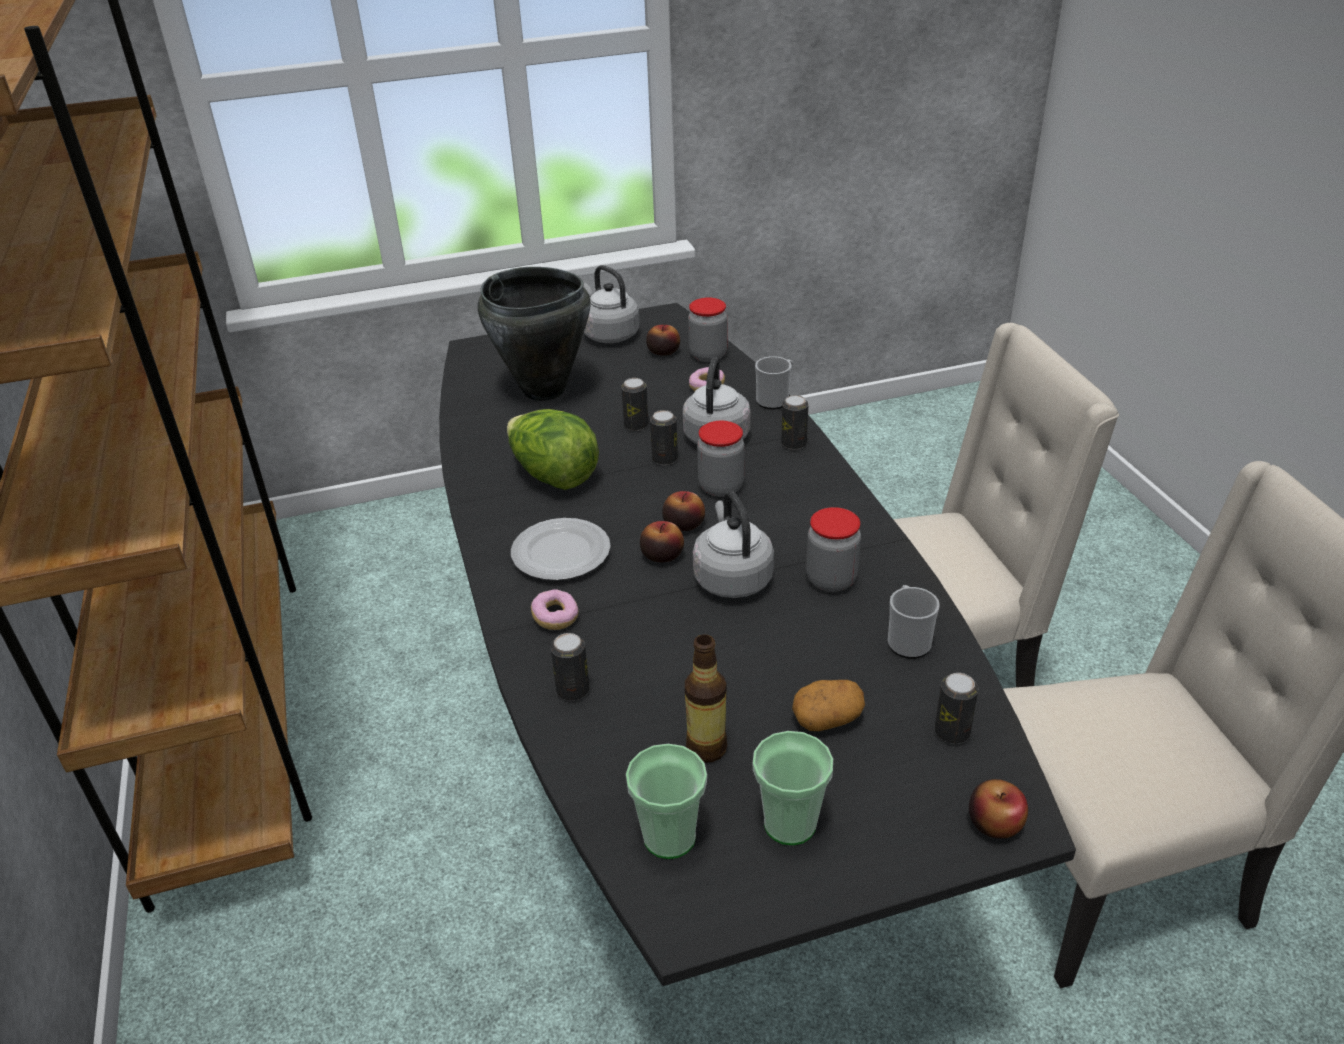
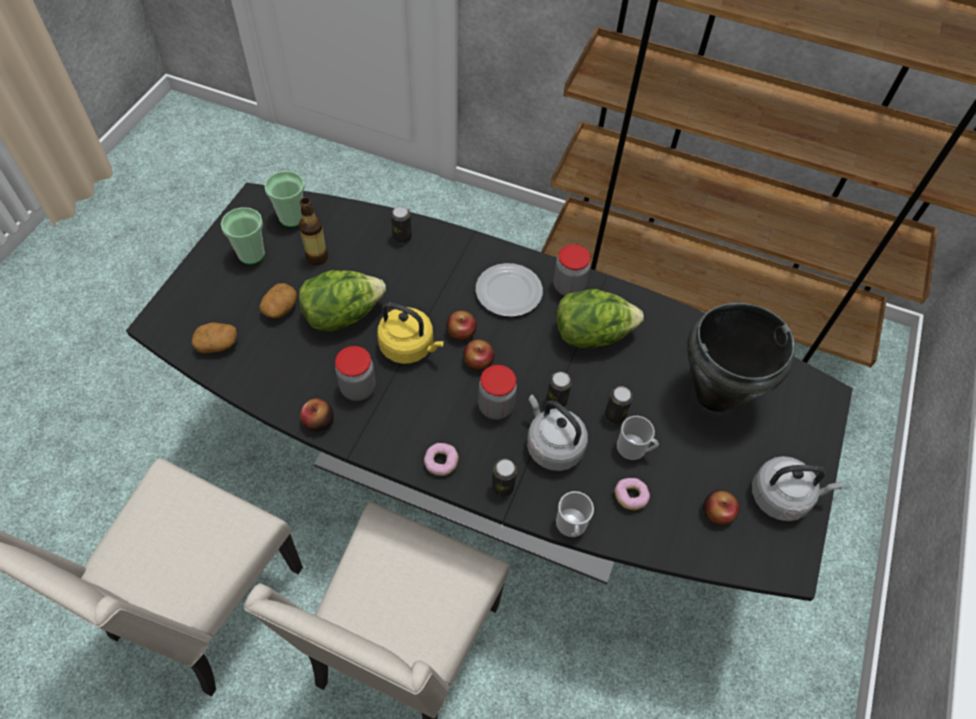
camera: 125 degrees right, 20 degrees up
(555, 618) = (458, 260): donut -> donut (441, 462)
(708, 355) = (684, 539): jar -> jar (568, 287)
(731, 577) = (409, 347): grey kettle -> yellow kettle
(761, 655) = (343, 315): none -> lettuce
(907, 640) = (281, 380): mug -> mug (634, 449)
(952, 732) = (217, 344): can -> potato
(995, 823) = (167, 315): apple -> apple (318, 421)

